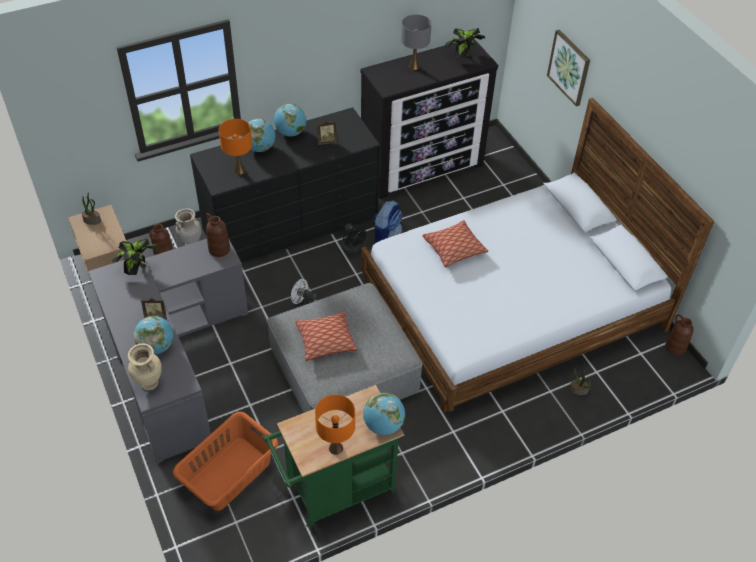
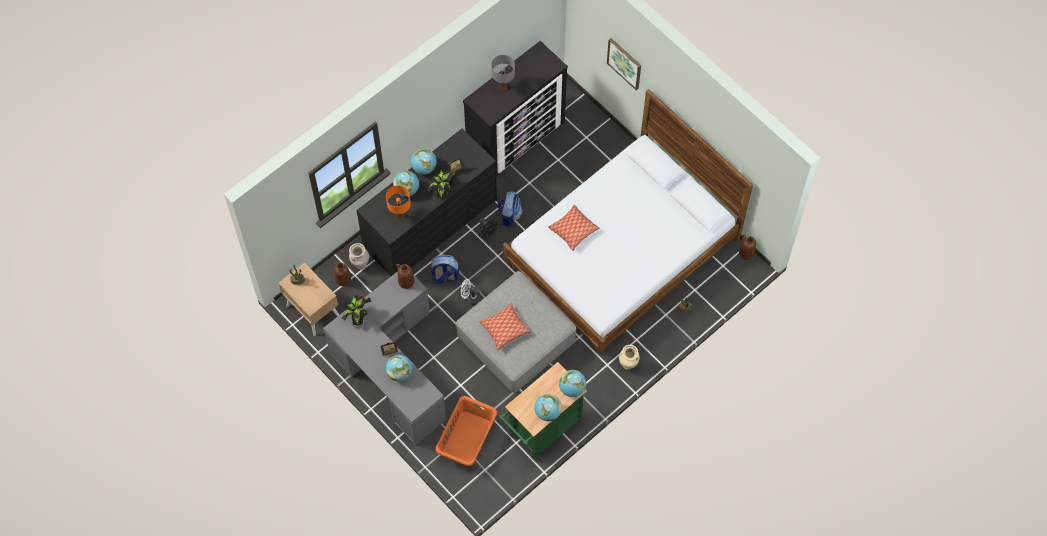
camera: 15 degrees left, 15 degrees up
(149, 384) = (407, 401): beige vase -> beige vase (627, 365)
(284, 279) = (445, 276): none -> backpack
(335, 448) = (547, 412): orange table lamp -> globe
(463, 56) = (538, 65): potted plant -> potted plant (443, 190)

